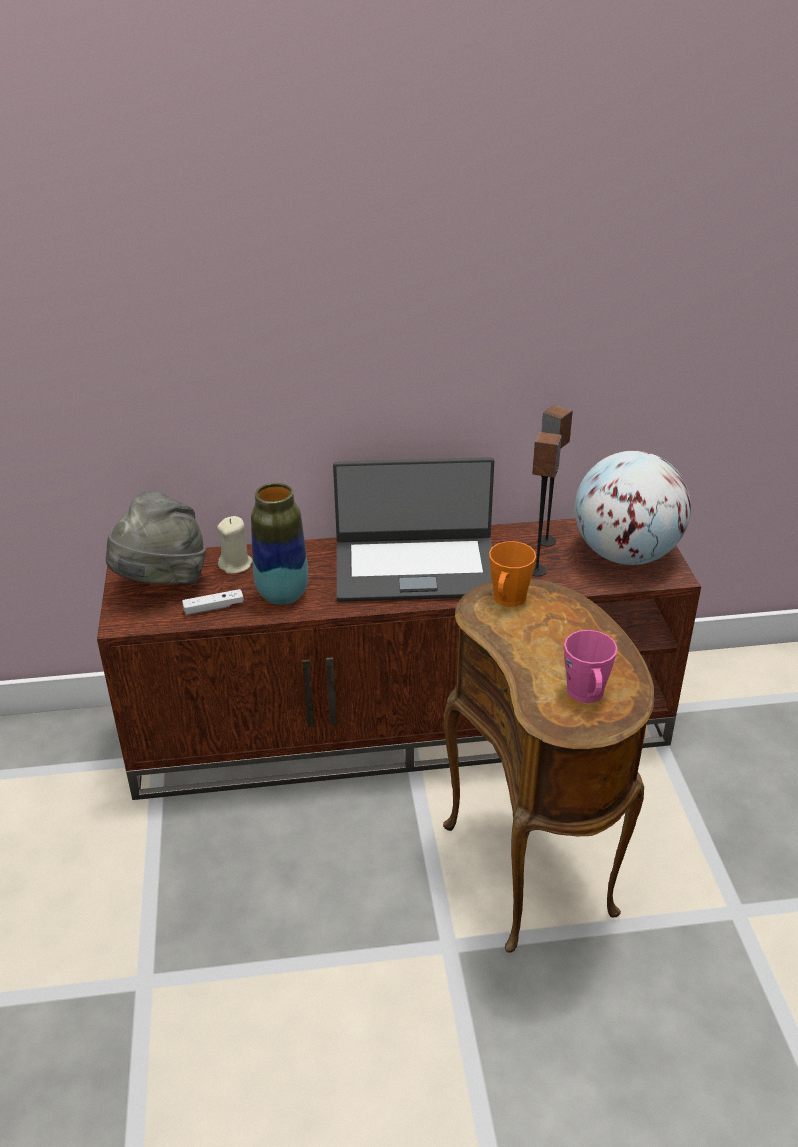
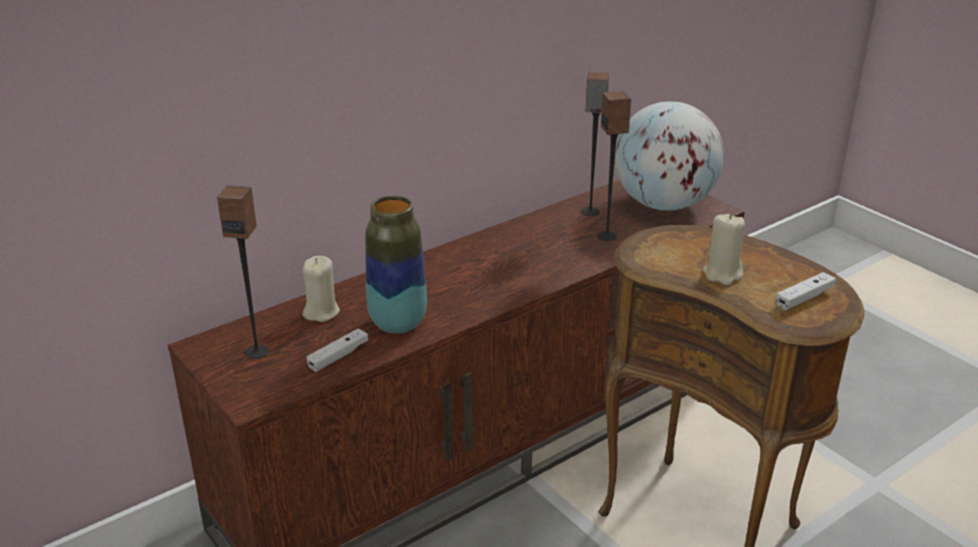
camera: 30 degrees left, 5 degrees down
(161, 583) = (257, 351): grey hat -> speaker
(416, 568) = (501, 264): laptop -> none
(507, 600) = (659, 248): orange mug -> none
(537, 645) = (722, 274): none -> beige candle
(587, 695) = (804, 298): pink mug -> white game controller

